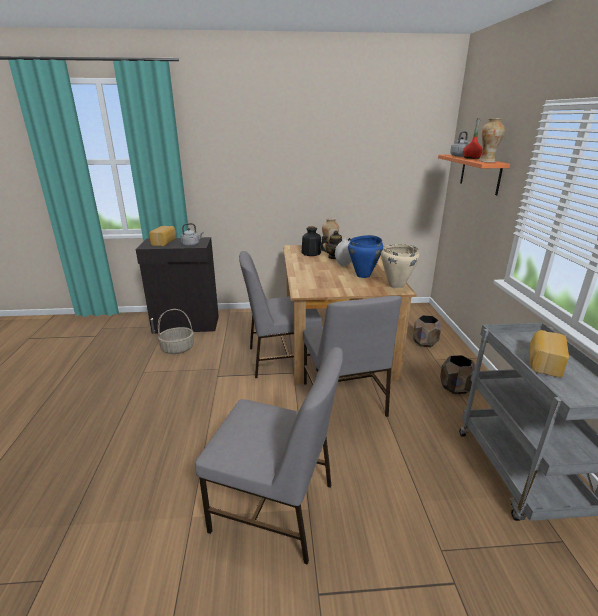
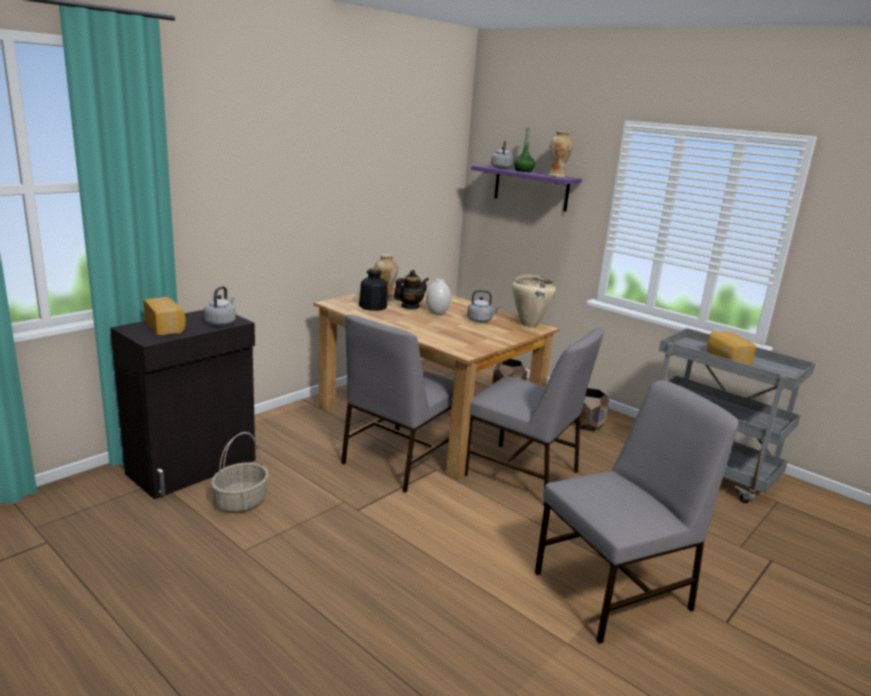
camera: 45 degrees left, 5 degrees down
(363, 275) = (481, 320): blue cooking pot -> grey kettle
(471, 158) = (523, 171): red bottle -> green bottle
(480, 174) = (531, 188): orange shelf -> purple shelf

